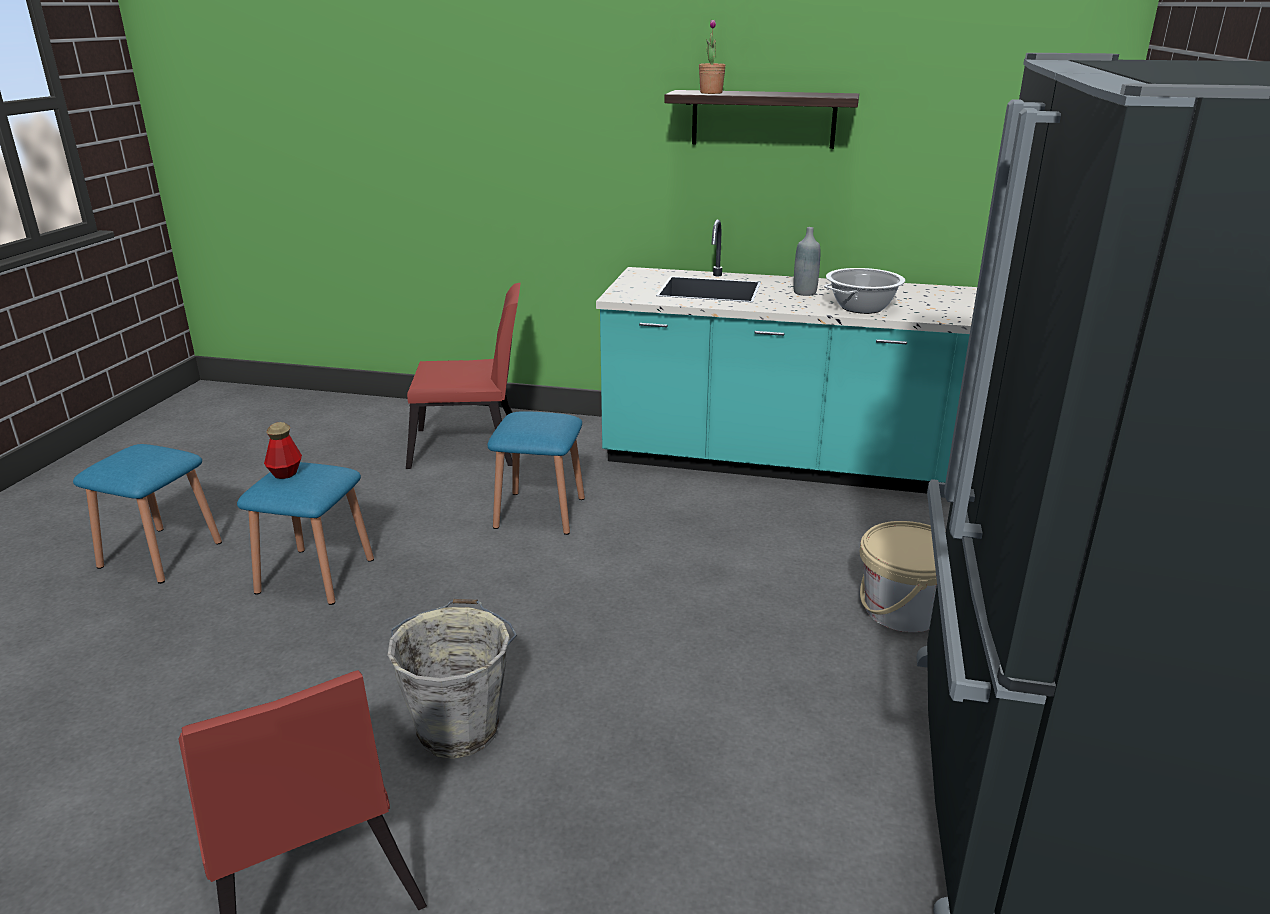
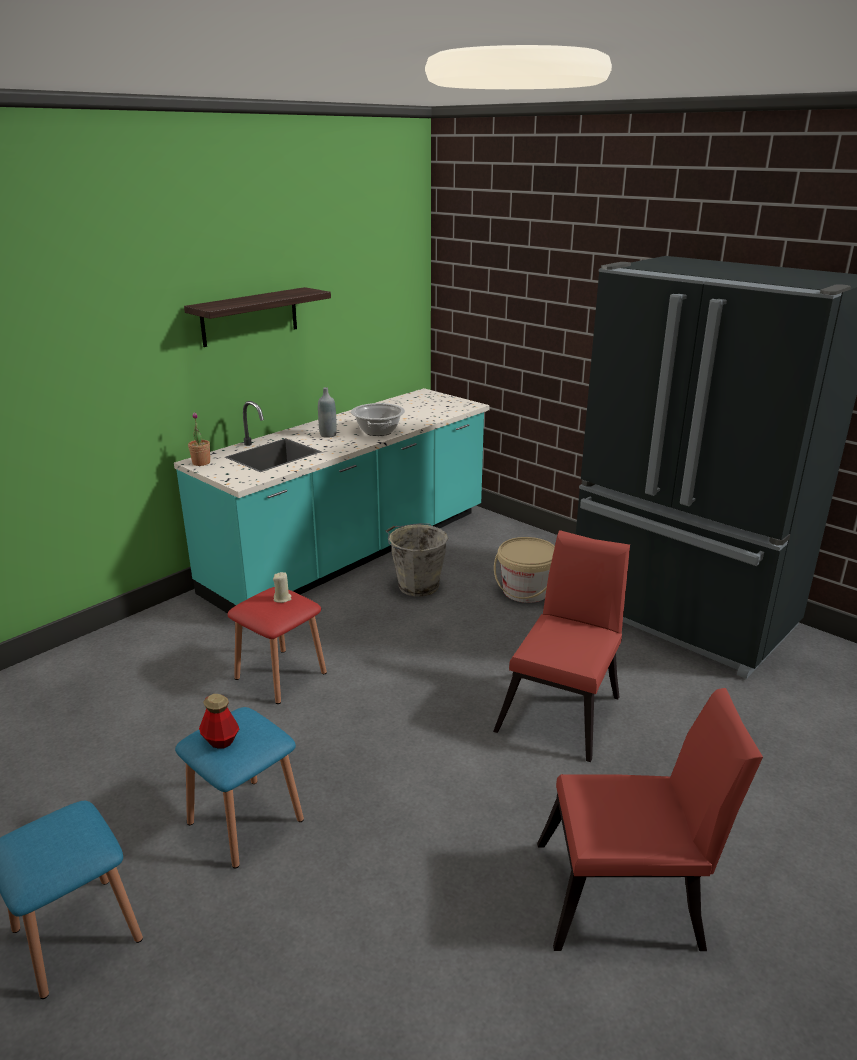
camera: 60 degrees left, 0 degrees up
(459, 727) = (514, 787): grey bucket -> grey bucket (417, 586)
(473, 448) = (127, 677): red chair -> red chair (563, 709)
(540, 512) = (280, 675): blue stool -> red stool
(544, 423) = (282, 598): none -> beige candle
(711, 93) = (231, 304): potted plant -> potted plant (201, 463)

